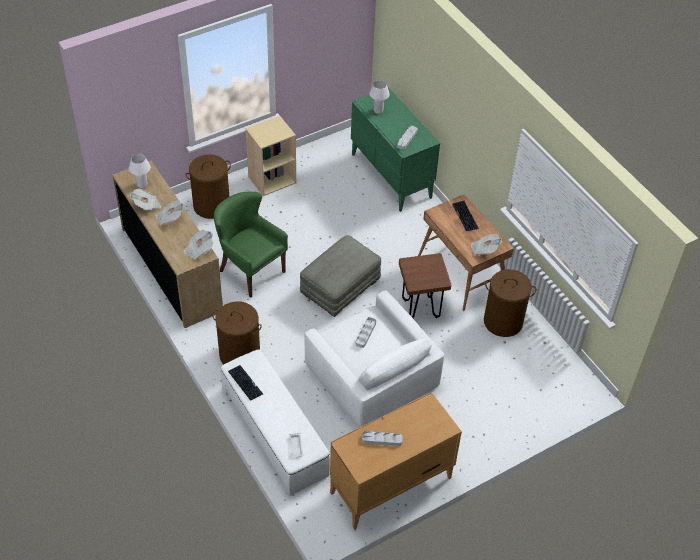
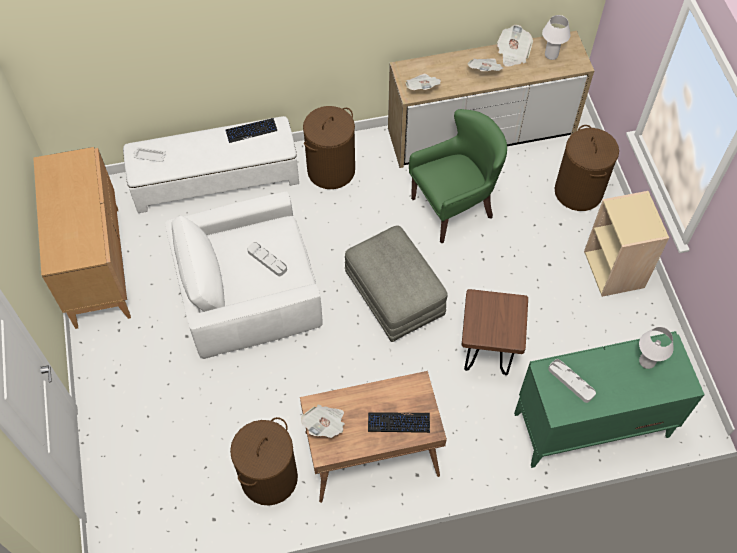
camera: 110 degrees right, 10 degrees up
(382, 440) = (73, 193): grey tray -> none
(420, 309) = (328, 380): brown stool -> brown stool (487, 355)

